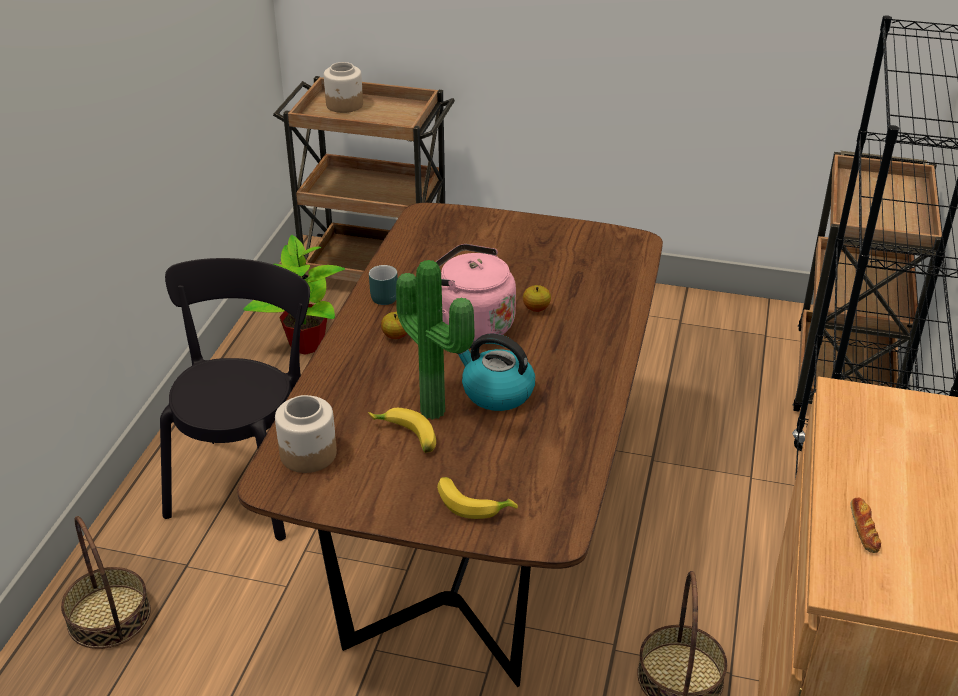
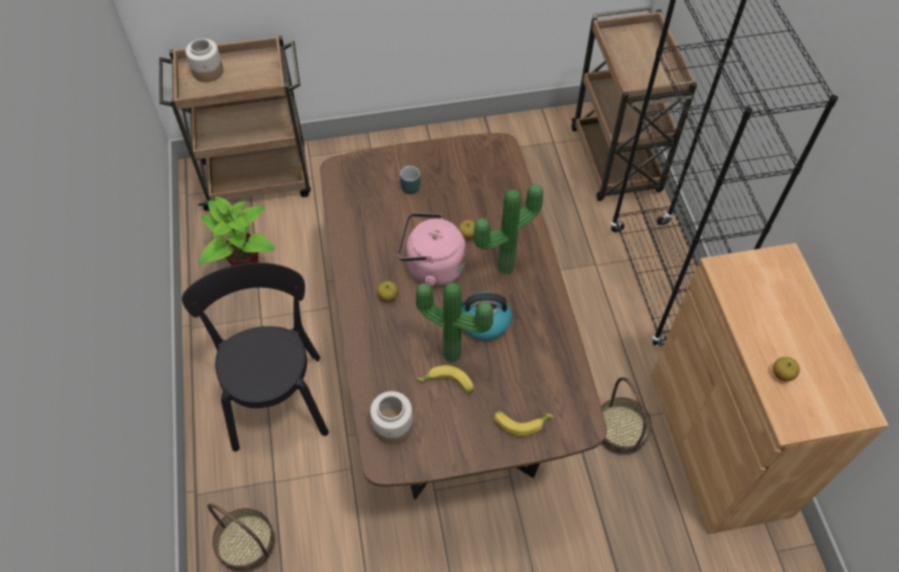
camera: 25 degrees left, 20 degrees up
(382, 296) = (356, 262): turquoise mug -> turquoise mug (408, 186)
(561, 348) = (503, 265): none -> potted plant
(863, 528) = (782, 374): bread -> apple

